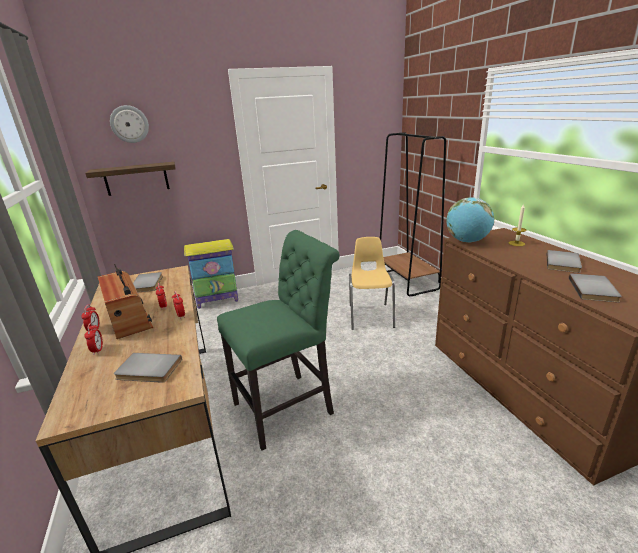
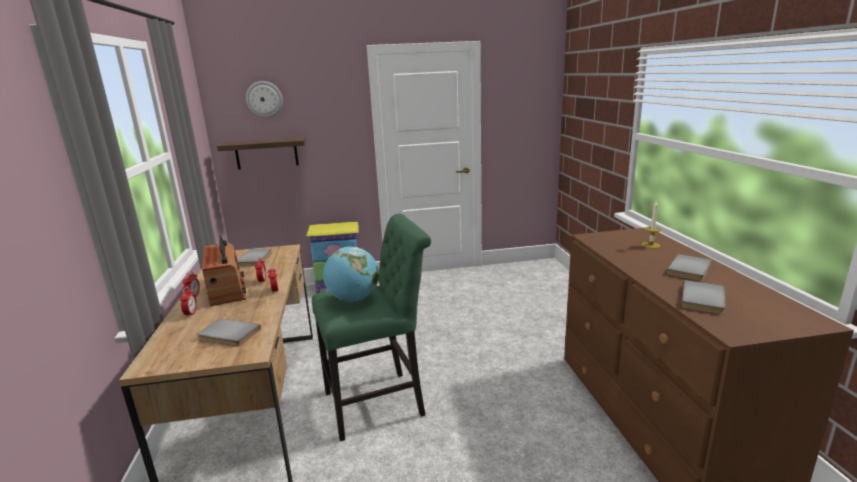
camera: 10 degrees right, 5 degrees down
(370, 316) = (500, 319): yellow chair -> none
(407, 281) = (557, 285): clothes rack -> none
(467, 241) = (595, 239): globe -> globe (353, 299)

